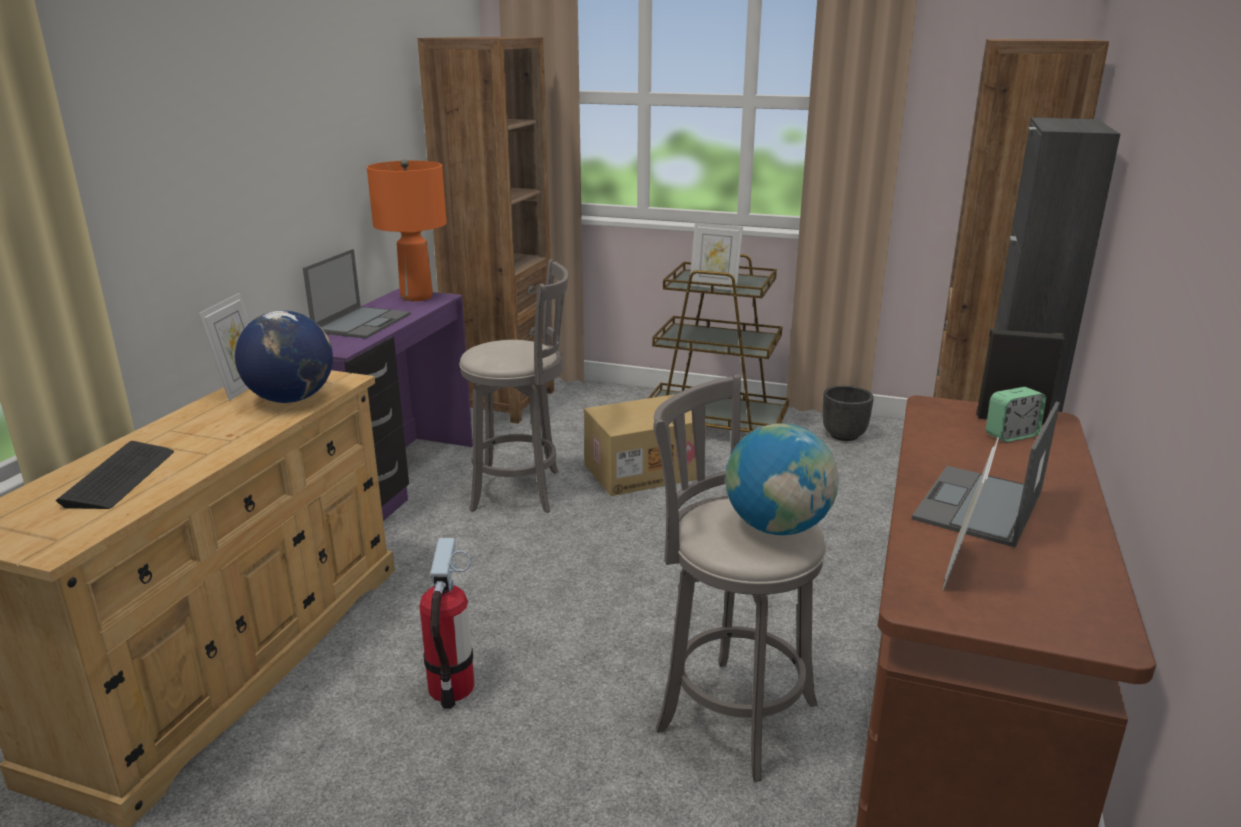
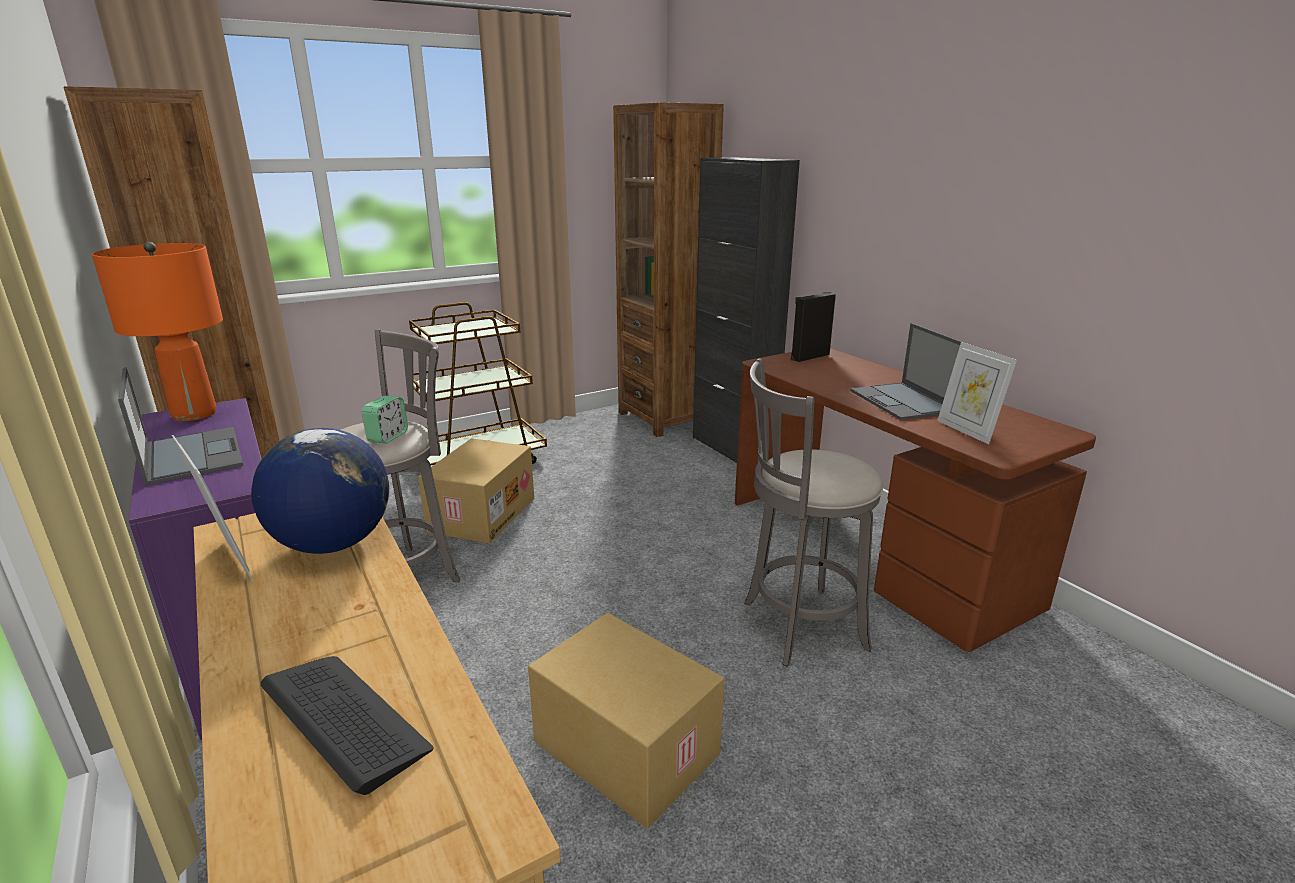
camera: 50 degrees left, 0 degrees up
(451, 687) = (623, 748): fire extinguisher -> cardboard box
(714, 286) = (468, 333): picture frame -> none
(777, 527) = (835, 460): globe -> none
(844, 435) = (574, 432): black planter -> none
(1011, 435) = (829, 364): alarm clock -> alarm clock (387, 437)

